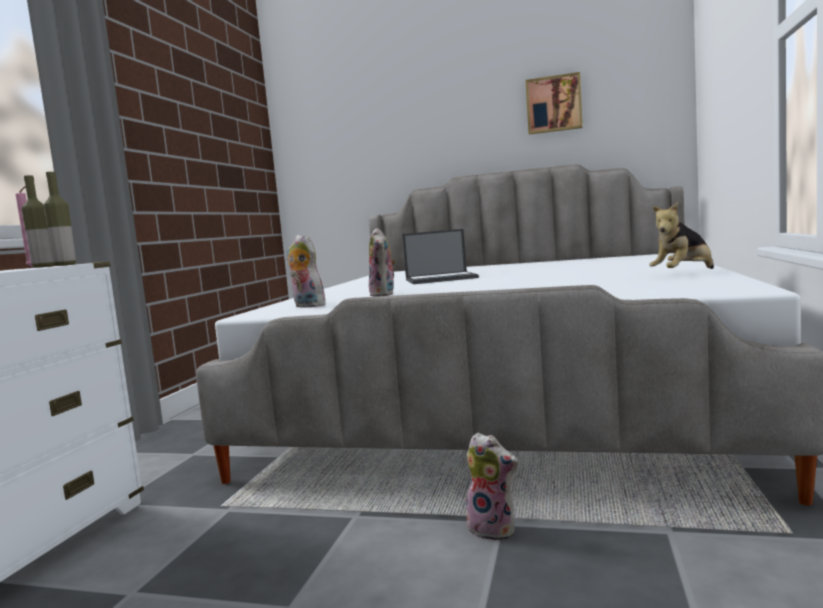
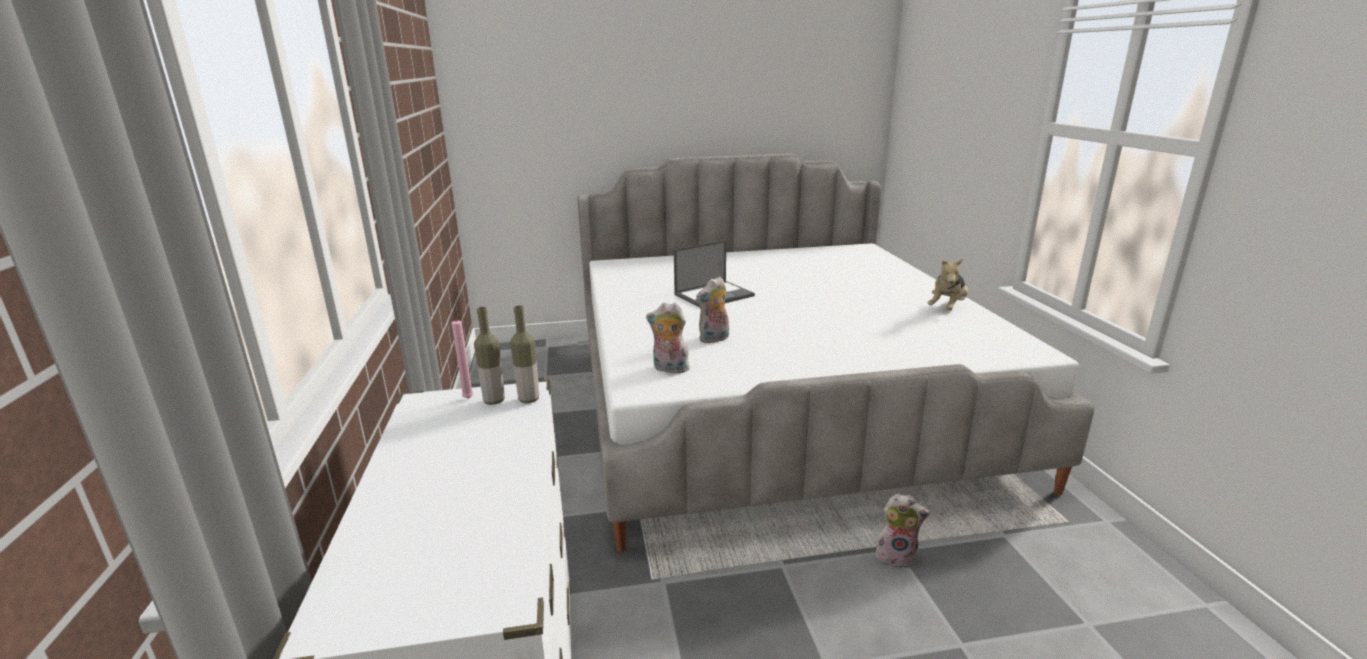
camera: 25 degrees left, 15 degrees up
(384, 294) = (714, 339): plush toy -> plush toy turned 90 degrees clockwise
(553, 104) = (771, 88): picture -> none

